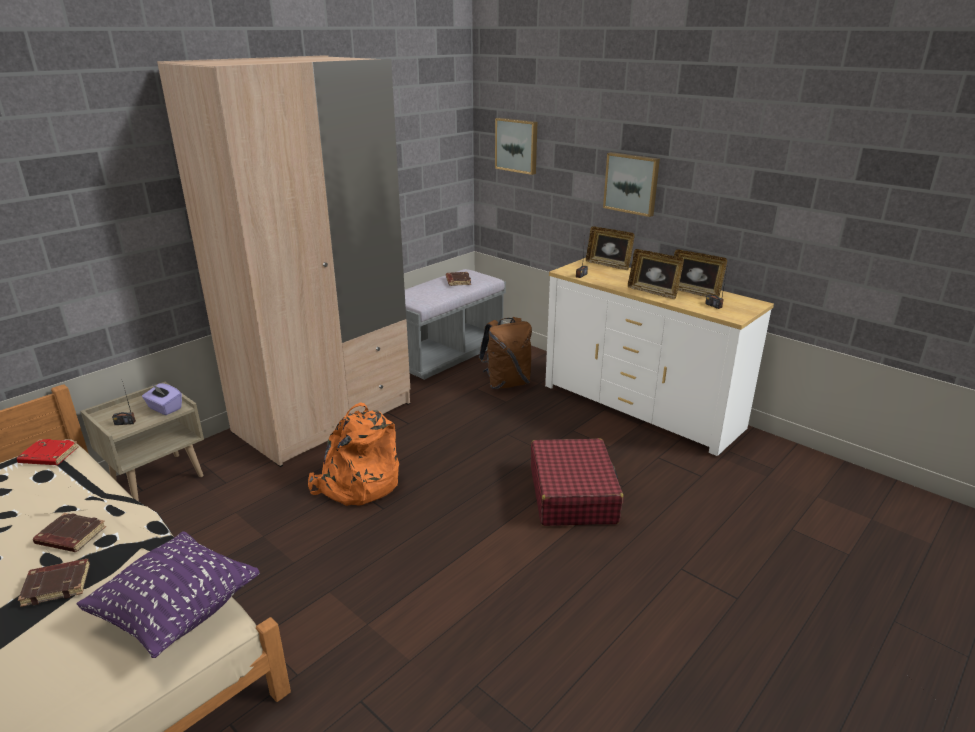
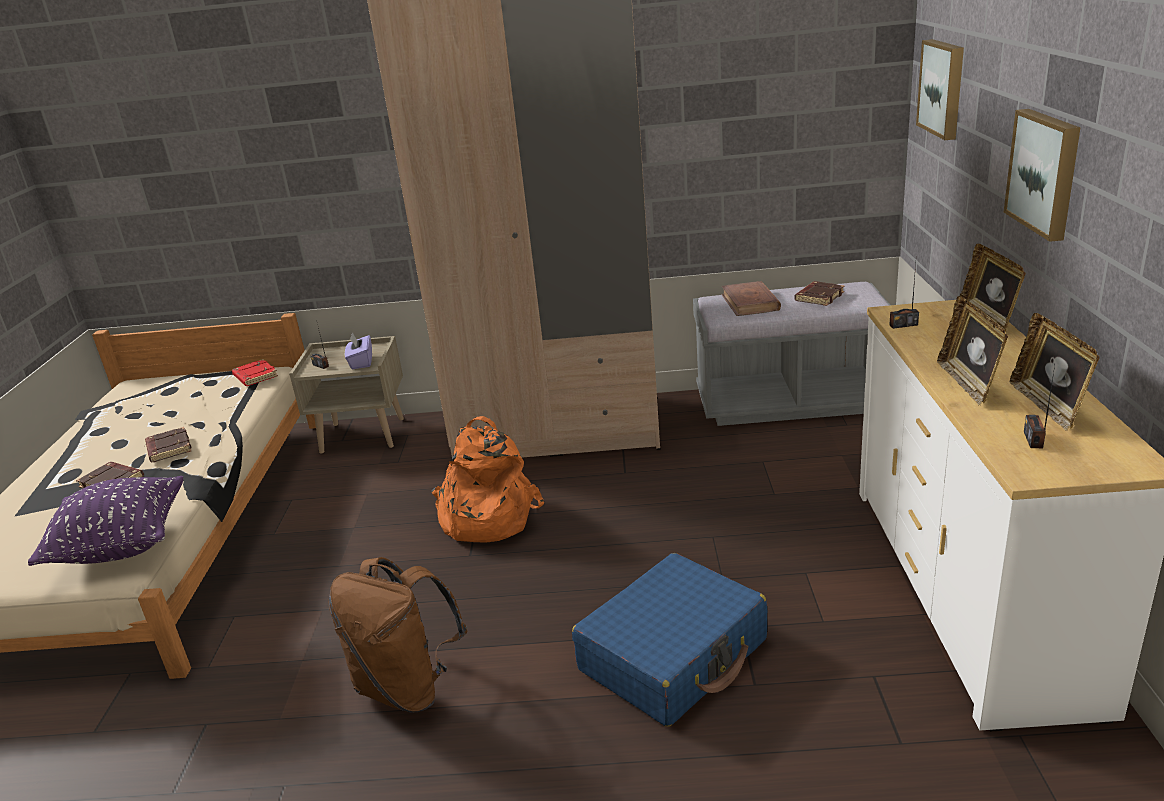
camera: 50 degrees right, 0 degrees up
(425, 292) = (750, 302): none -> brown book
(507, 383) = (812, 469): brown backpack -> brown backpack (408, 687)
(572, 494) = (674, 655): red suitcase -> blue suitcase

